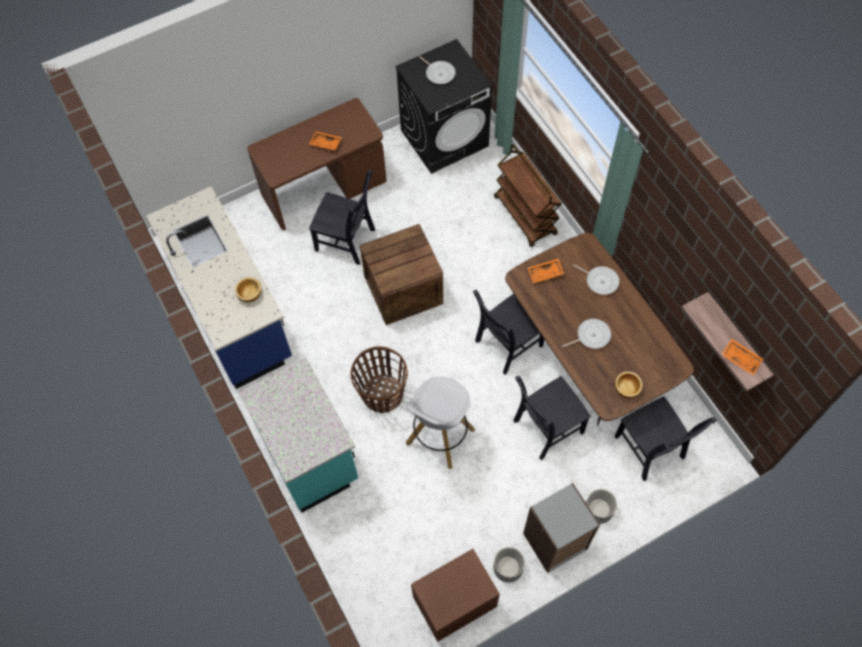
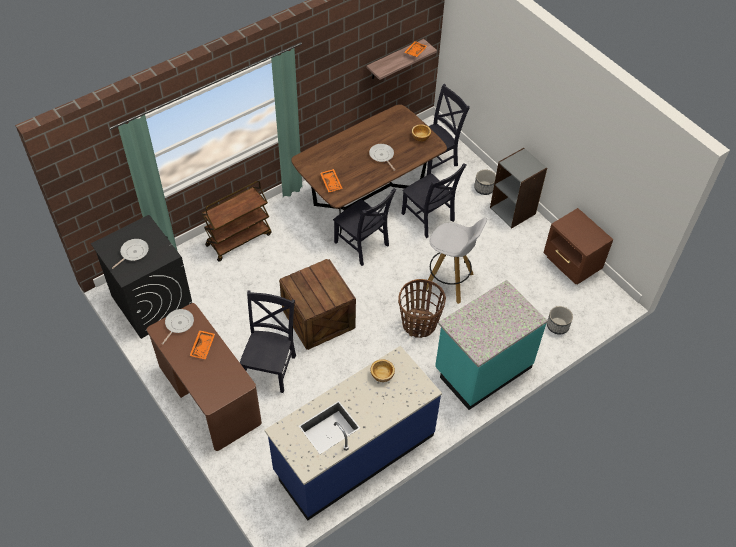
camera: 100 degrees left, 10 degrees down
(507, 568) = (538, 235): planter -> planter (557, 326)
(600, 281) = (334, 152): frying pan -> frying pan (178, 324)

